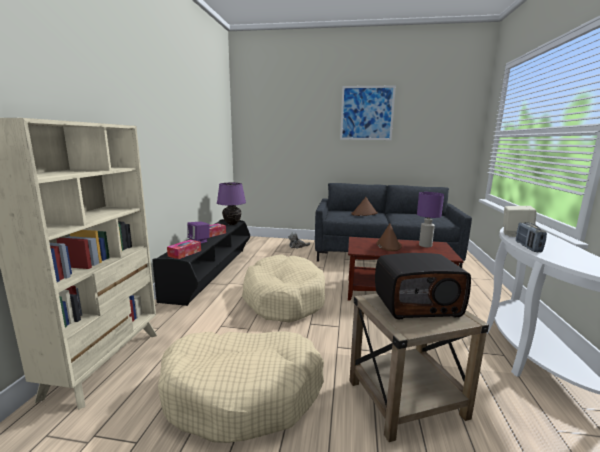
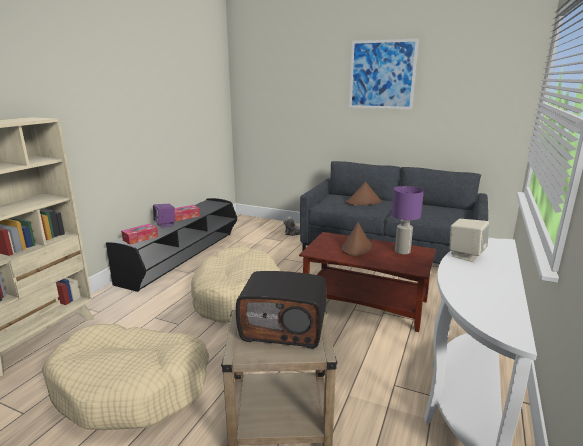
camera: 15 degrees right, 5 degrees up
(232, 224) = (216, 205): purple table lamp -> none
(528, 247) = (451, 275): radio -> none

